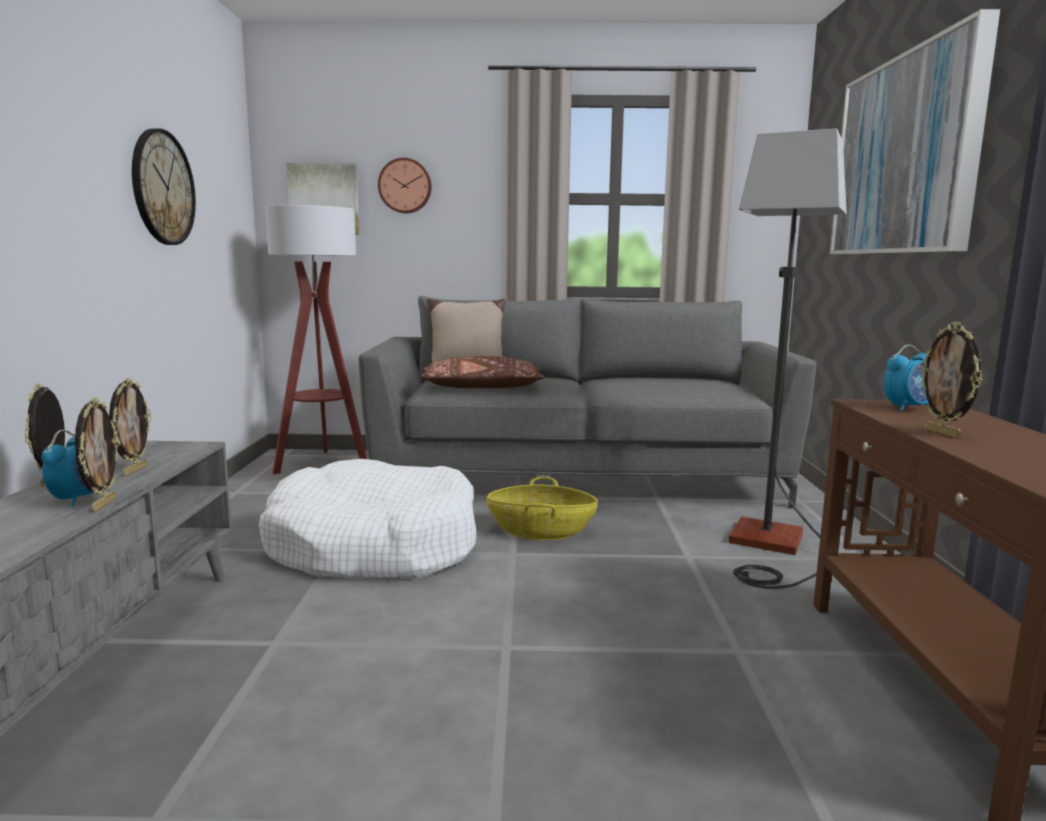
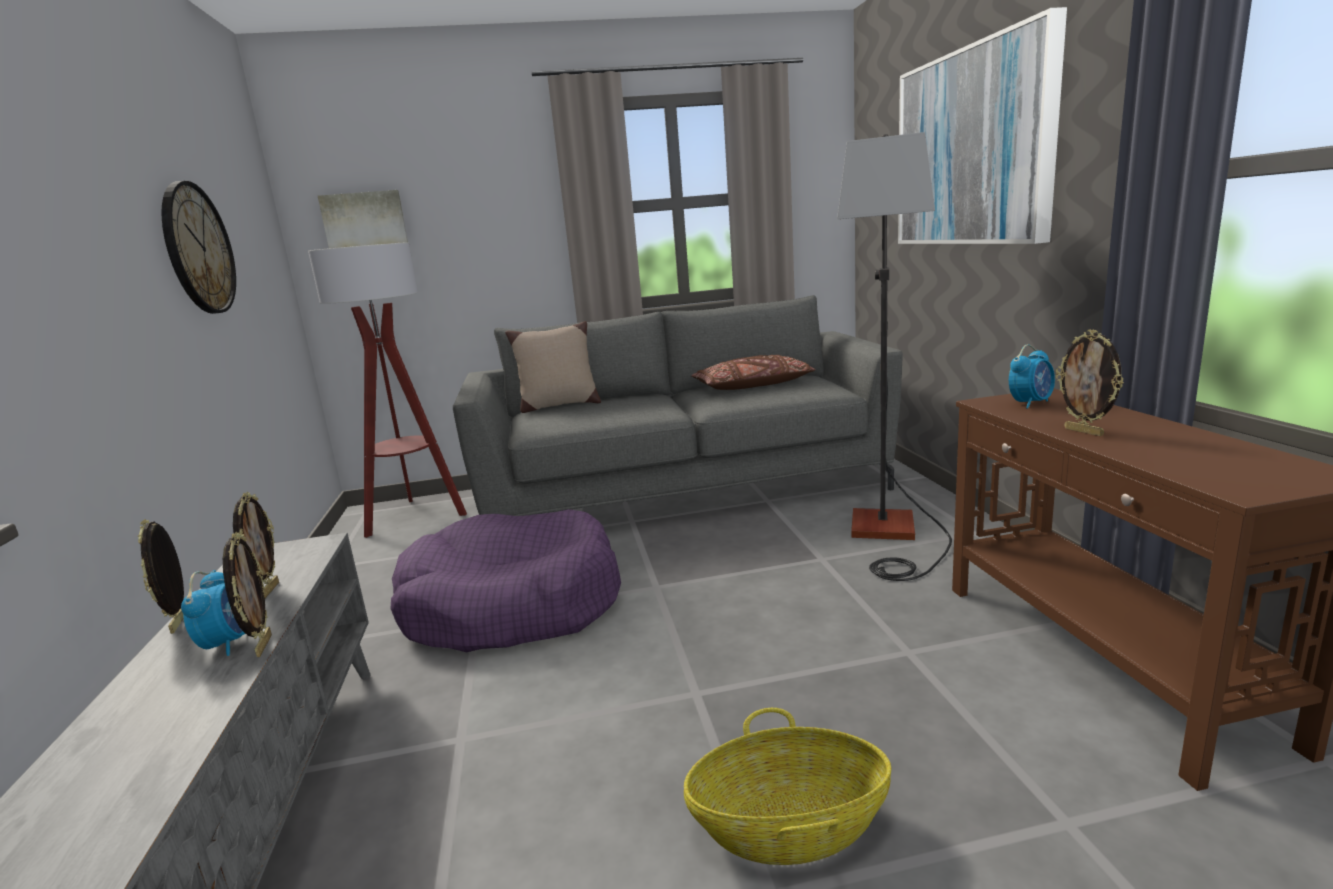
camera: 10 degrees left, 5 degrees up
(373, 546) = (512, 604): white dog bed -> purple dog bed
(405, 186) = (456, 209): wall clock -> none
(482, 387) = (583, 418): brown pillow -> brown pillow (752, 386)
(541, 531) = (672, 556): basket -> basket (789, 827)

